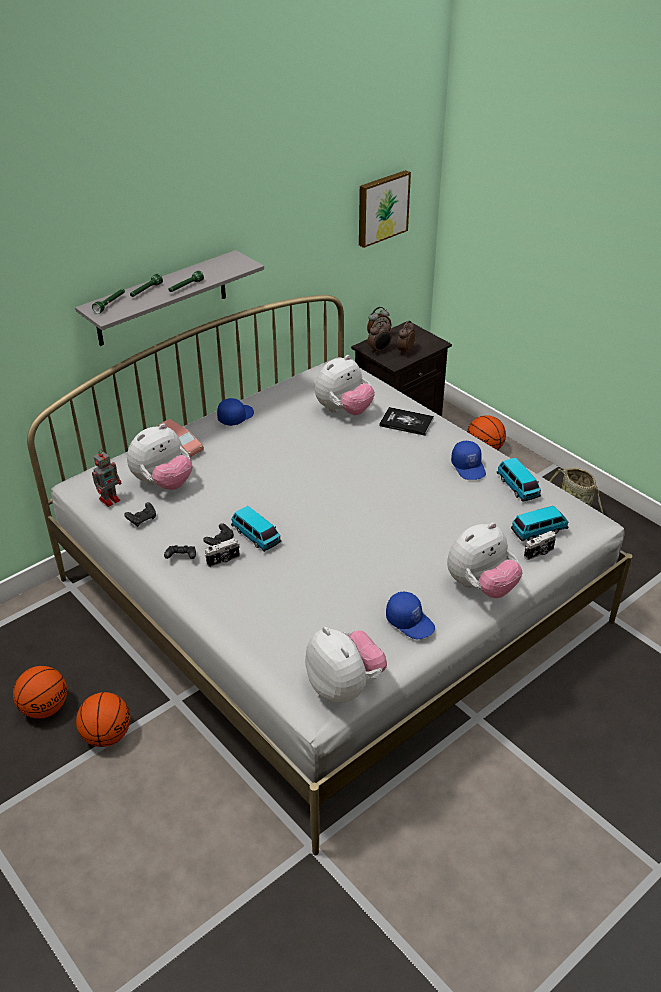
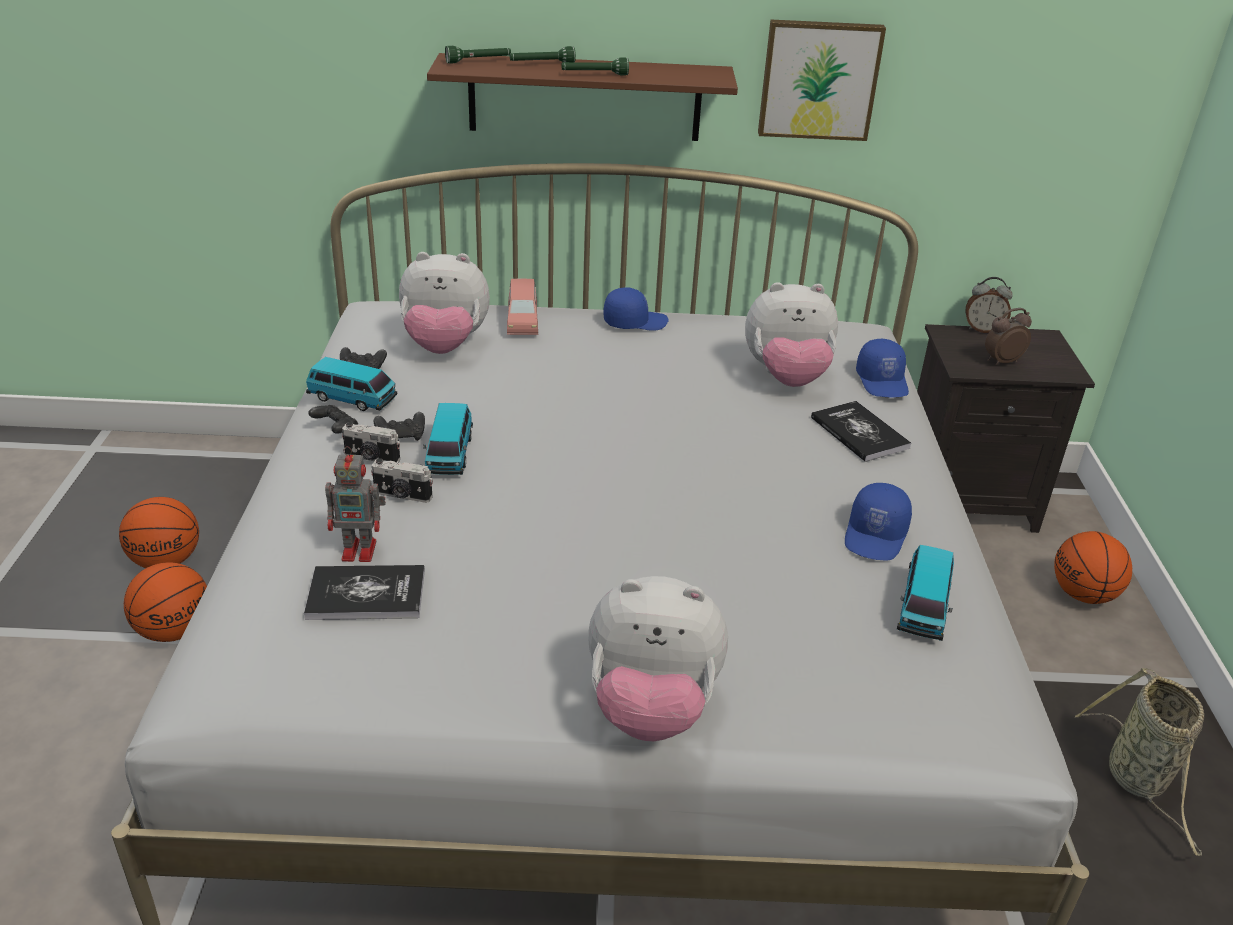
camera: 40 degrees right, 5 degrees down
(110, 499) = (367, 334): toy robot -> toy robot (361, 550)
(162, 299) = (584, 98): grey shelf -> brown shelf
(320, 618) = (366, 594): none -> book
(344, 686) = (259, 704): plush toy -> none
(379, 350) = (961, 345): alarm clock -> none
(382, 207) = (1050, 100): picture -> picture (819, 79)
(410, 622) = (470, 682): blue cap -> blue cap (883, 381)
(539, 531) = (869, 691): toy car -> toy car (352, 399)
(539, 553) = (825, 726): camera -> camera (402, 496)

